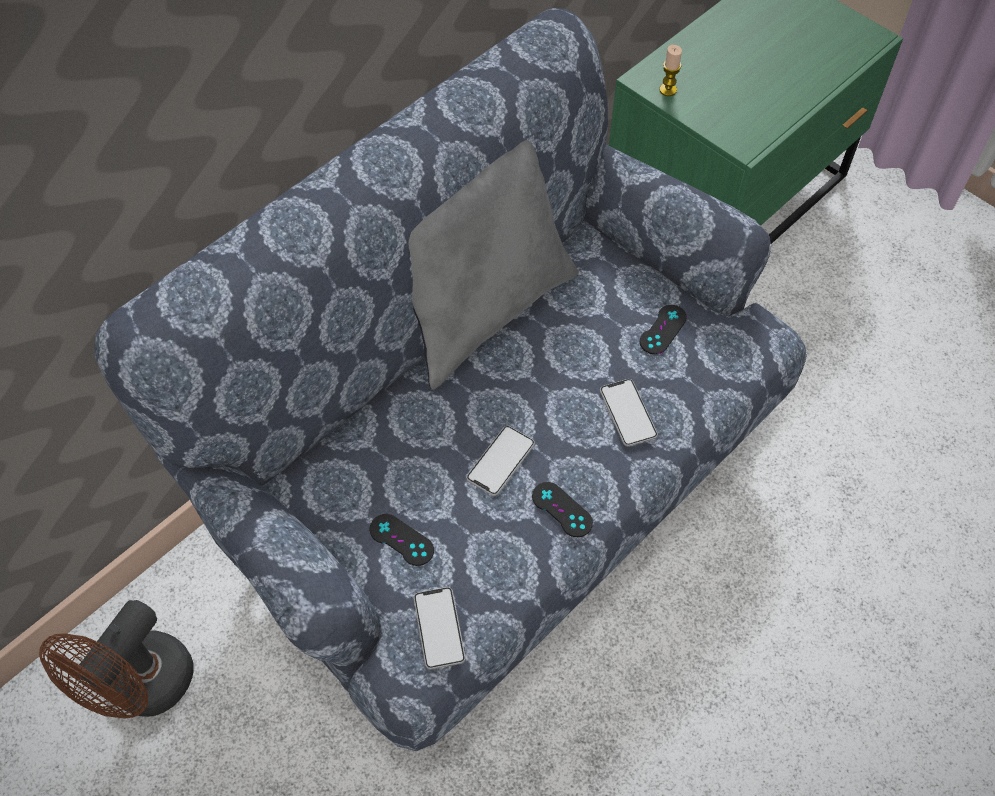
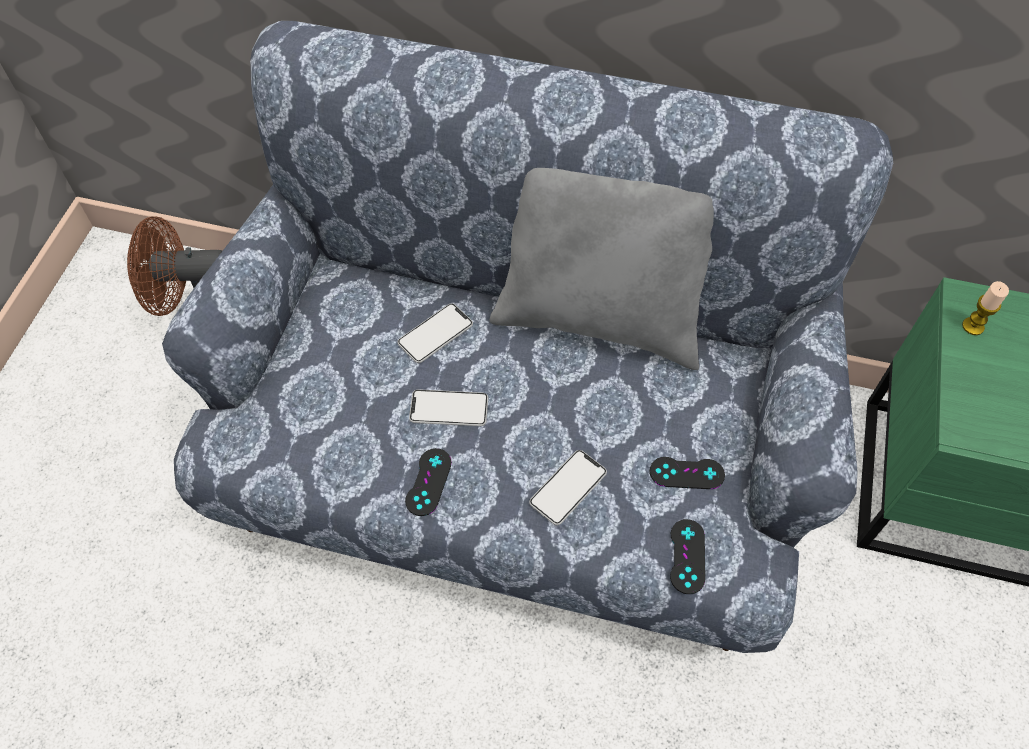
camera: 60 degrees right, 0 degrees up
(401, 540) = (328, 375): black game controller -> black game controller (687, 556)
(439, 628) = (260, 444): phone -> phone (435, 334)

